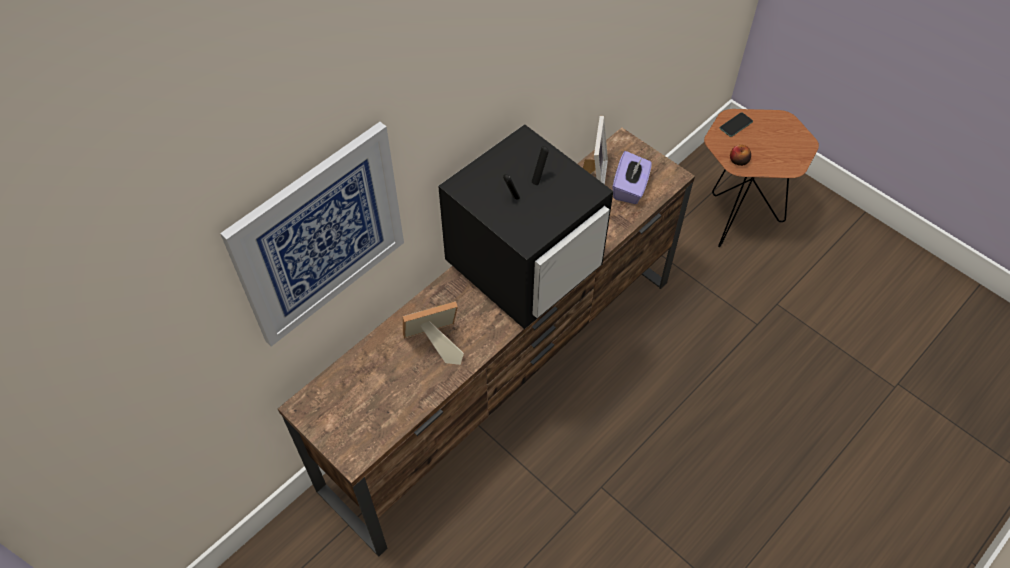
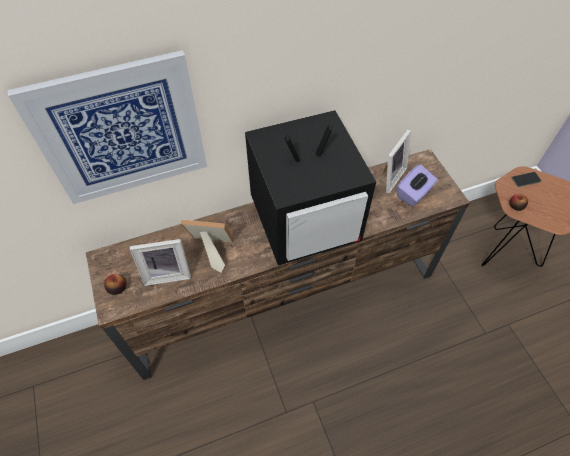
camera: 25 degrees right, 0 degrees up
(346, 432) = (117, 288): none -> apple
(397, 391) = (167, 273): none -> picture frame

